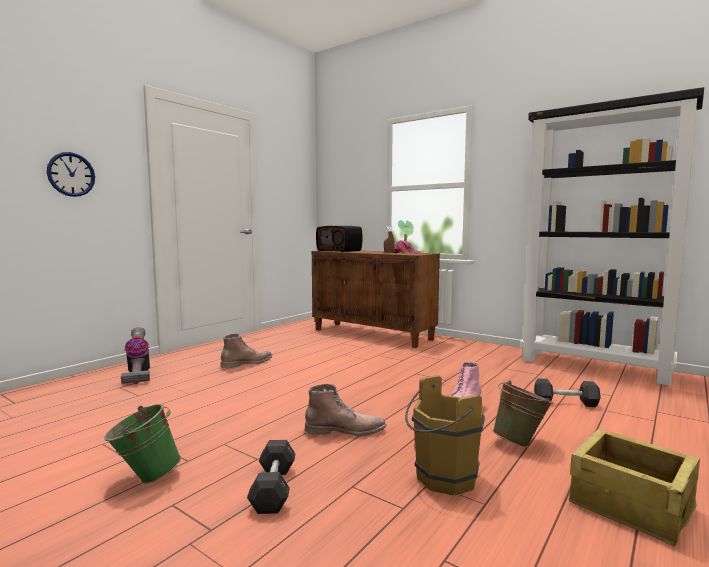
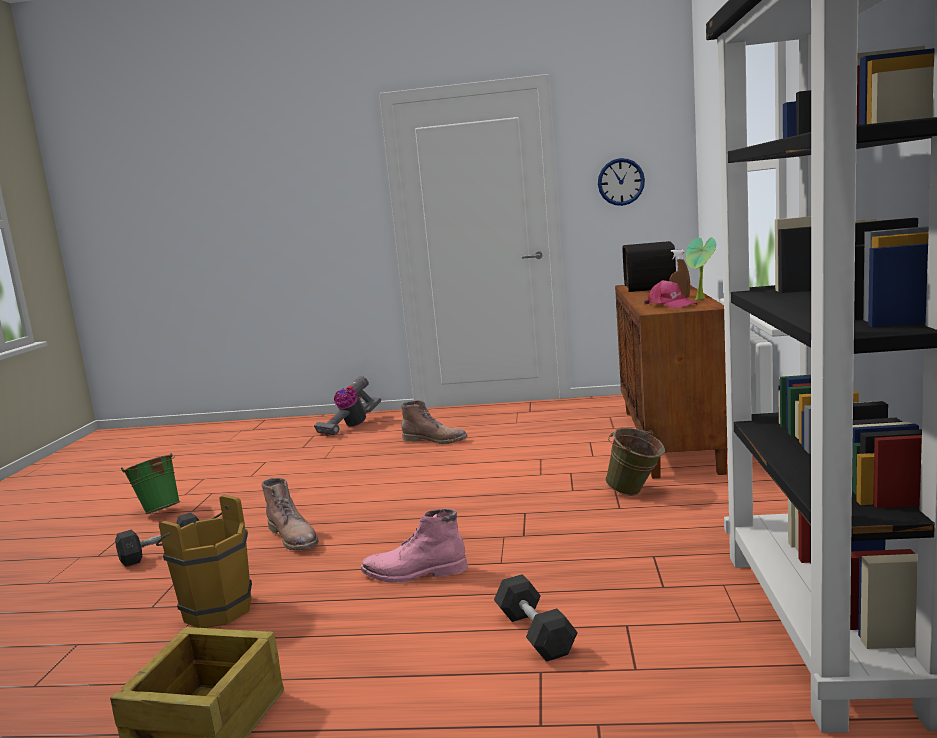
camera: 60 degrees right, 5 degrees up
(71, 174) = (310, 214): wall clock -> wall clock (621, 182)
(521, 443) = (338, 629): green bucket -> green bucket (636, 493)

